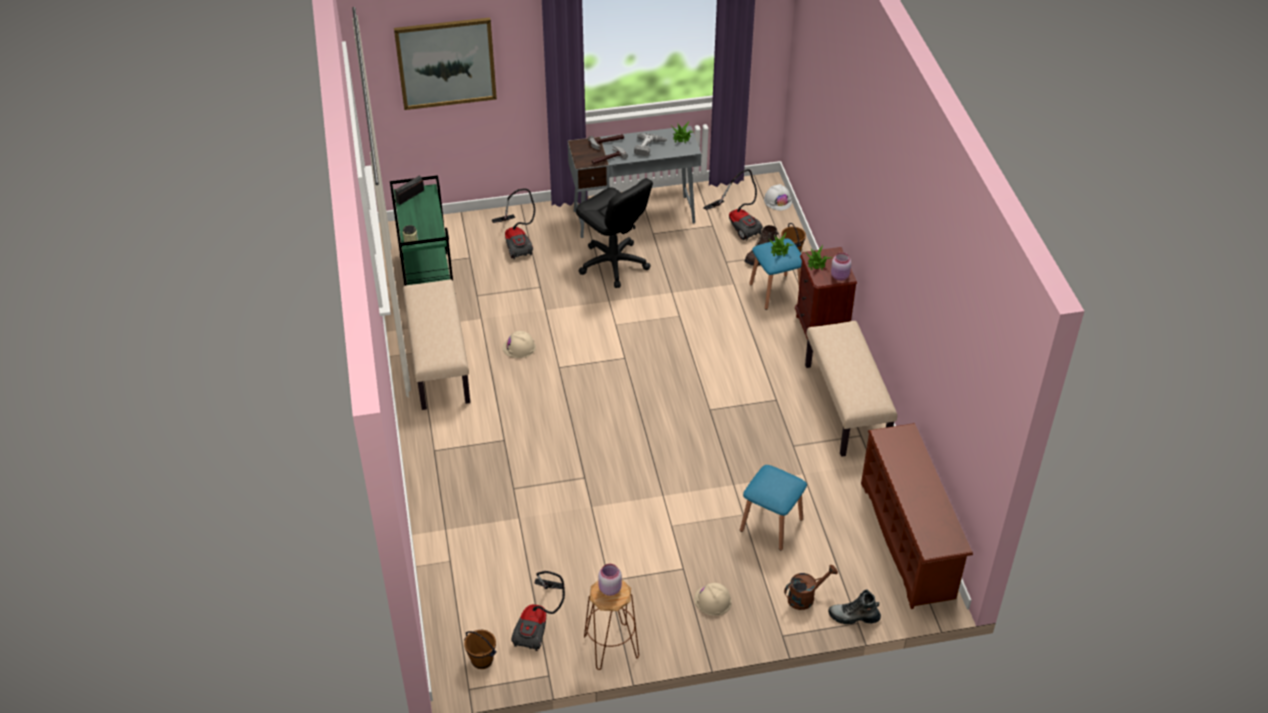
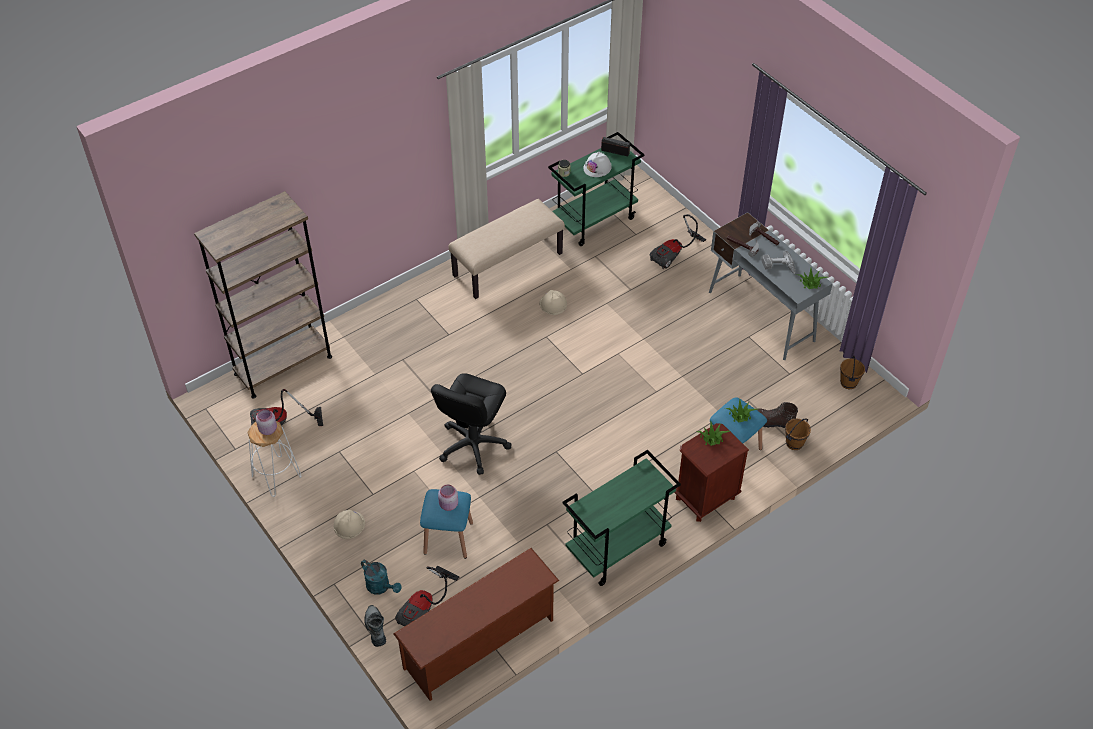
camera: 65 degrees right, 5 degrees up
(446, 63) = (699, 78): picture -> none
(451, 596) = (283, 365): none -> brown bookcase
(481, 661) = (232, 405): brown bucket -> brown bucket (848, 383)
(610, 647) = (276, 476): brown stool -> white stool
(613, 264) = (690, 325): black office chair -> black office chair (473, 445)
(739, 223) = (806, 391): vacuum cleaner -> vacuum cleaner (426, 607)
(778, 200) = (861, 409): white hard hat -> white hard hat (597, 168)
(805, 597) = (381, 587): brown watering can -> turquoise watering can
(840, 276) = (705, 461): pink jar -> pink jar (448, 505)
(846, 406) = (617, 549): beige bench -> green cart

